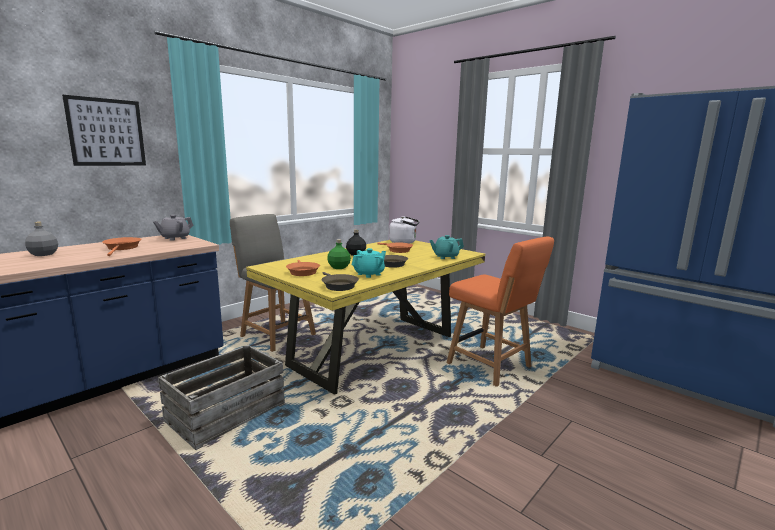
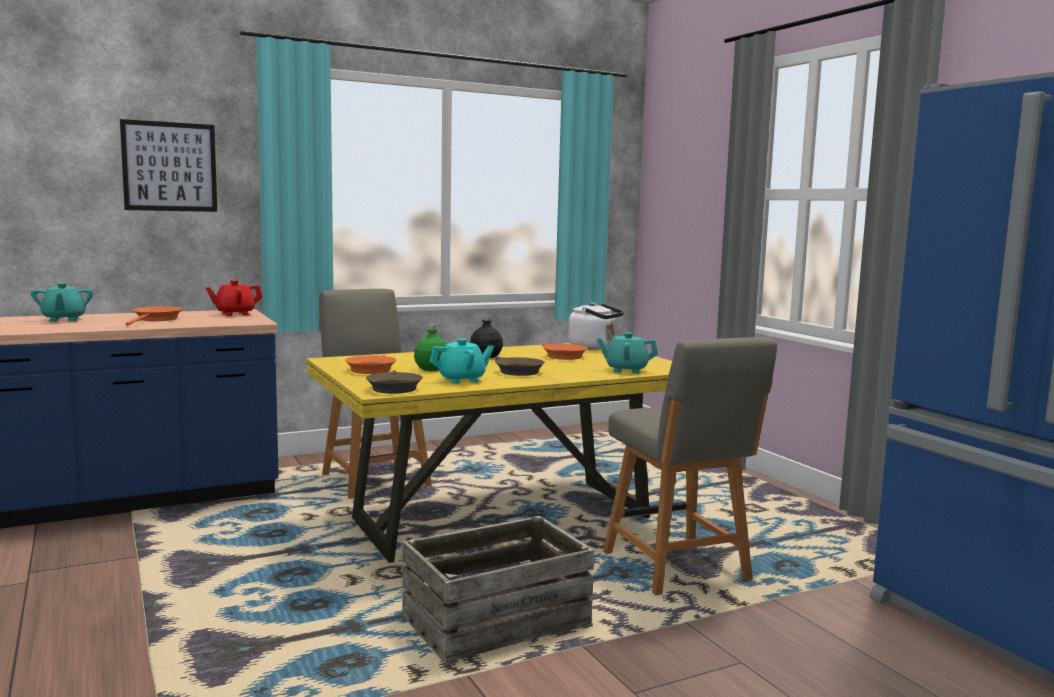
camera: 20 degrees right, 5 degrees down
(43, 254) = (63, 319): grey bottle -> turquoise teapot
(175, 238) = (235, 314): grey teapot -> red teapot
(226, 412) = (231, 558): crate -> crate (496, 621)
(491, 366) = (678, 568): orange chair -> grey chair

